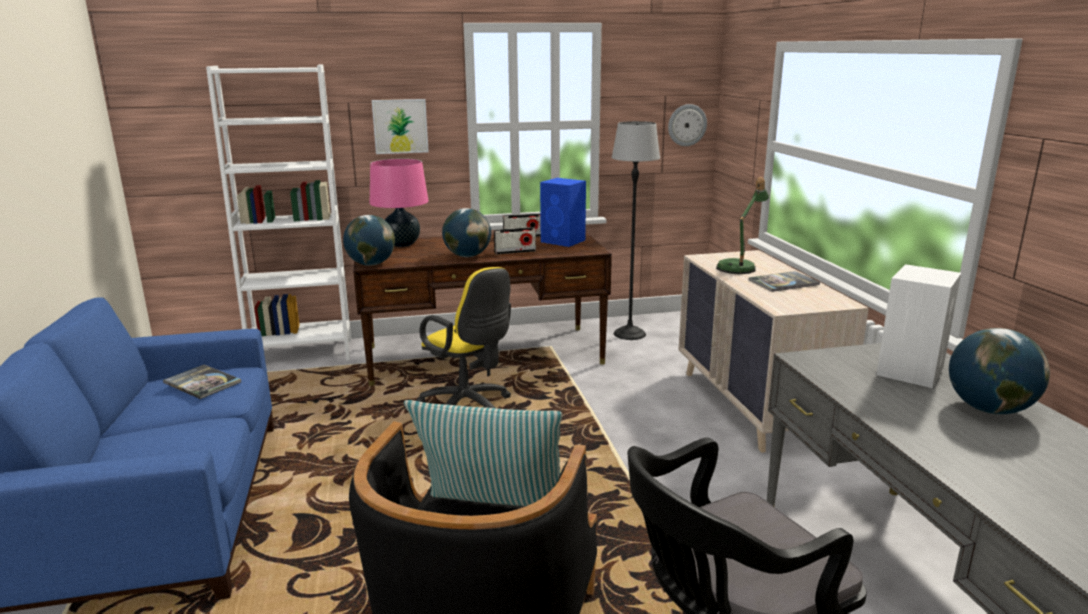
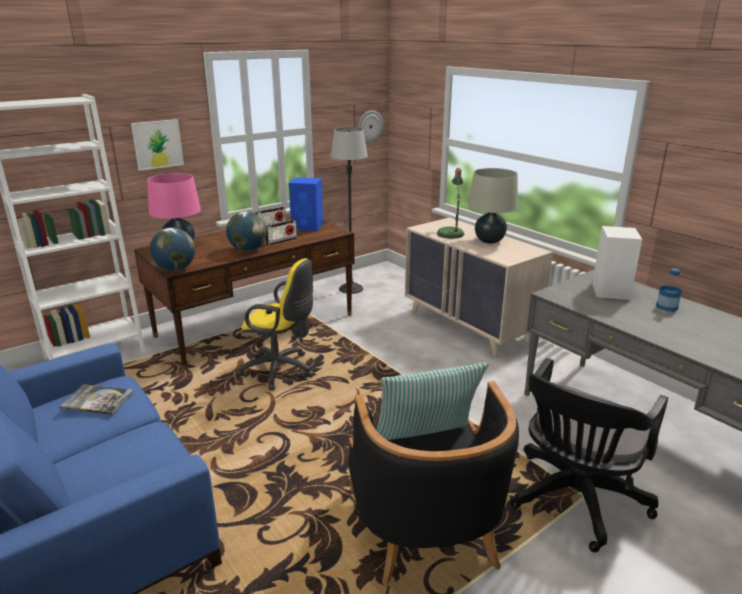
camera: 25 degrees left, 5 degrees up
(783, 282) = (489, 241): book -> beige table lamp
(989, 409) = (666, 307): globe -> bottle

